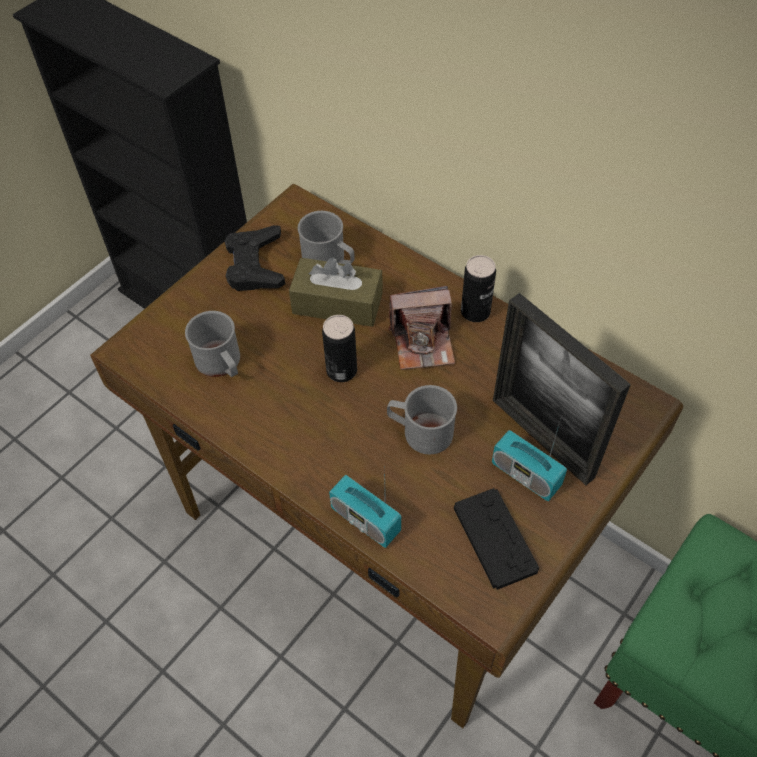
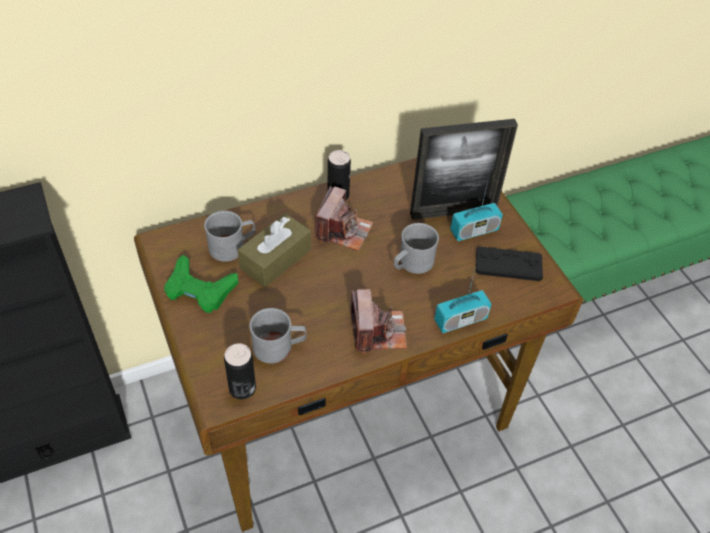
camera: 65 degrees left, 5 degrees down
(255, 265) = (199, 289): black game controller -> green game controller
(295, 442) = (377, 331): none -> camera
(341, 370) = (335, 281): can -> can (242, 388)

